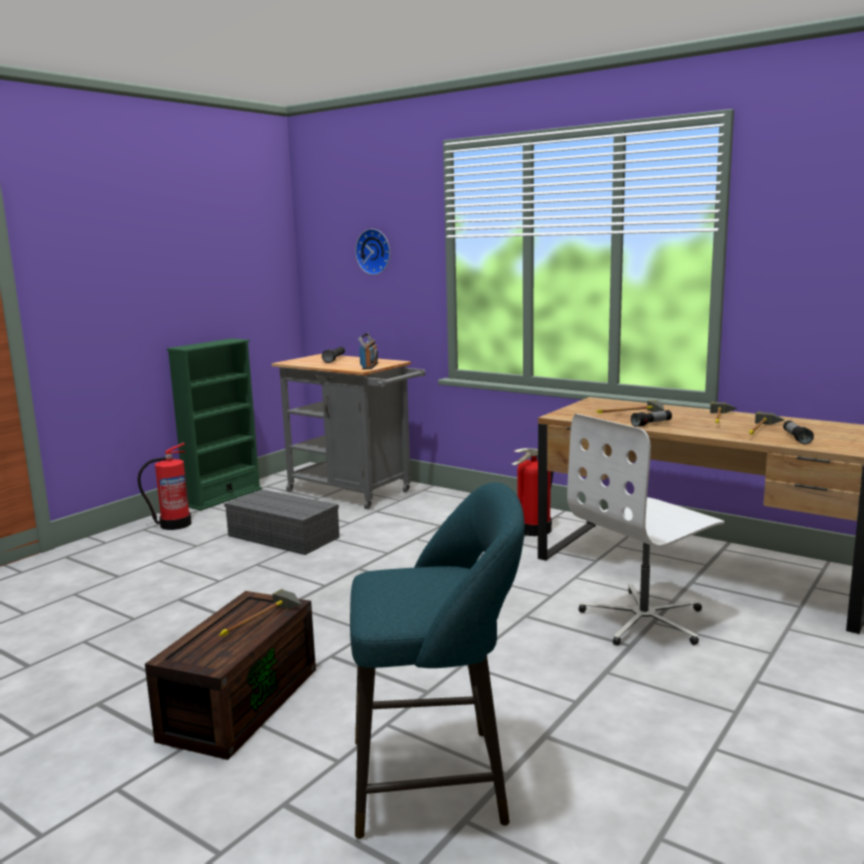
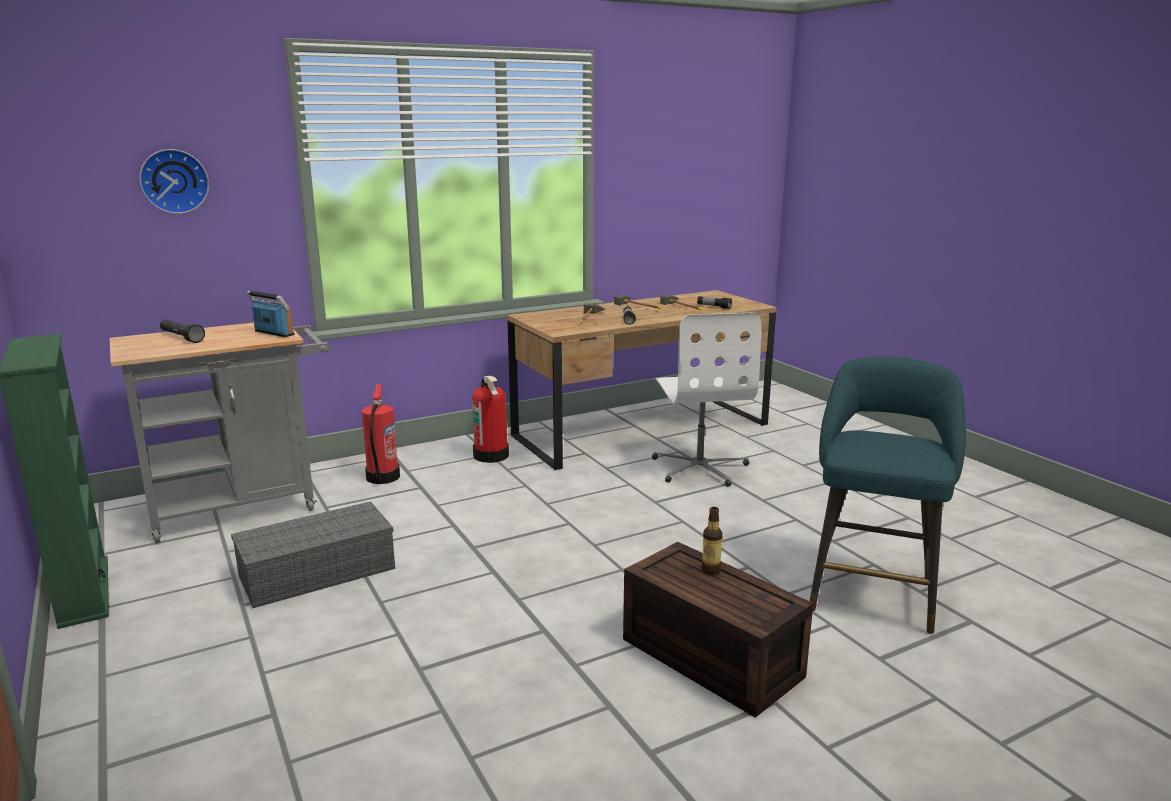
camera: 65 degrees left, 5 degrees up
(174, 524) = (131, 645): fire extinguisher -> fire extinguisher (382, 477)
(260, 623) = (710, 570): hammer -> bottle

